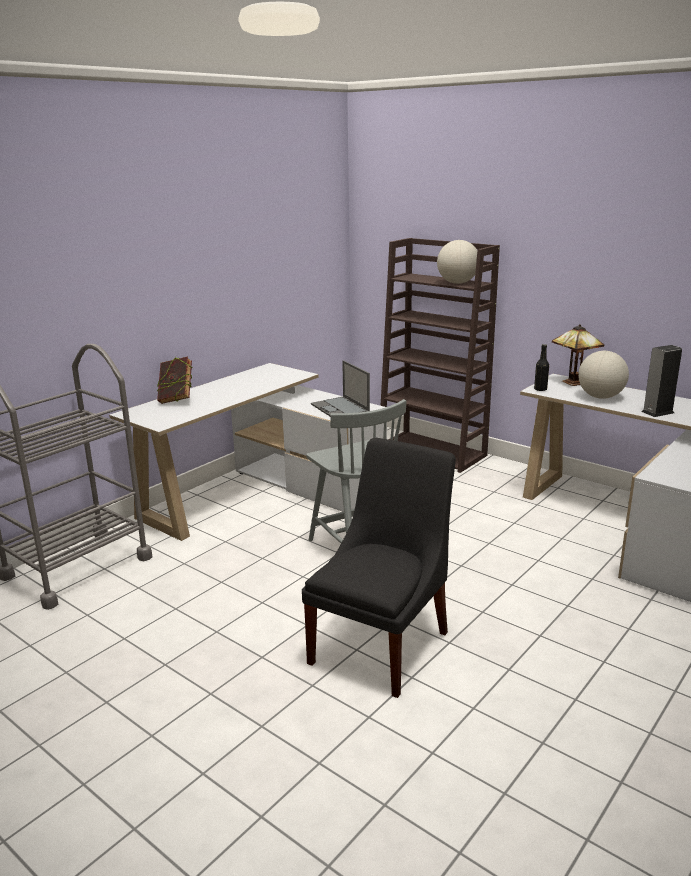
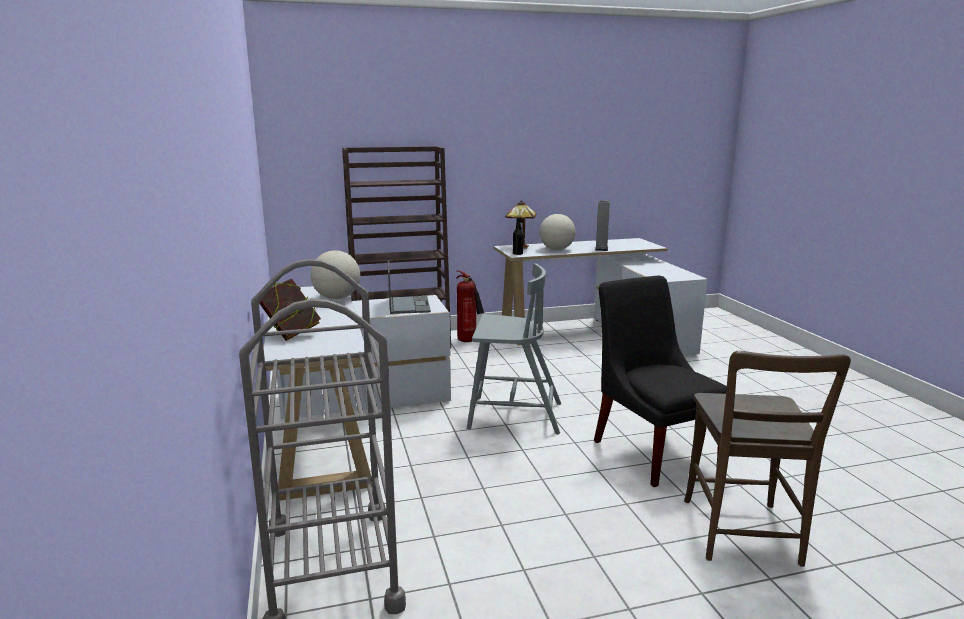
camera: 55 degrees left, 5 degrees down
(264, 740) = (742, 536): none -> brown chair
(340, 408) = (408, 305): laptop -> laptop turned 105 degrees counterclockwise
(457, 283) = (414, 181): globe -> globe (337, 298)
(489, 474) = (469, 341): none -> fire extinguisher

